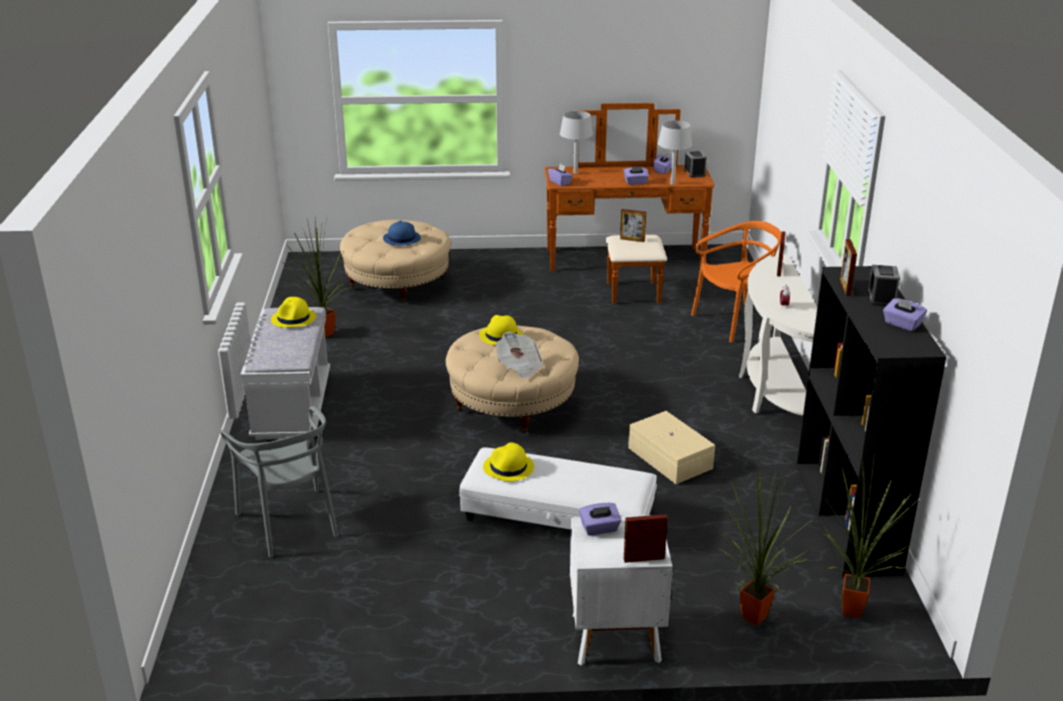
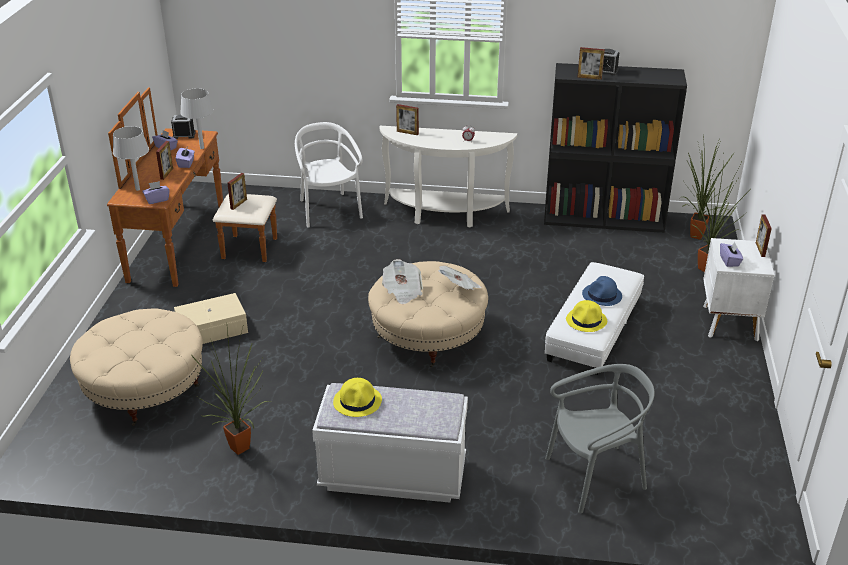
camera: 80 degrees left, 5 degrees up
(401, 239) = (148, 335): blue hat -> blue hat (602, 296)
(500, 336) = (402, 291): yellow hat -> newspaper
(611, 178) = (166, 173): none -> picture frame
(669, 459) = (525, 271): beige storage box -> beige storage box (213, 330)
(735, 322) = (329, 210): orange chair -> white chair
(902, 324) = (642, 72): purple tissue box -> none

